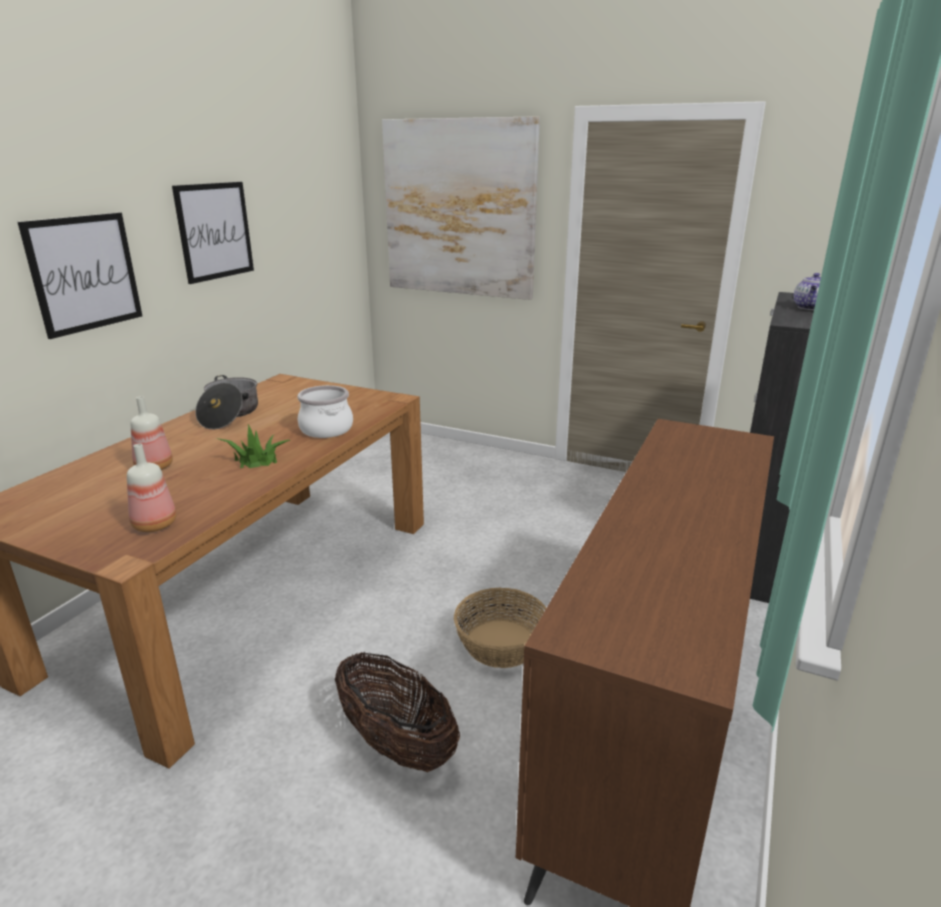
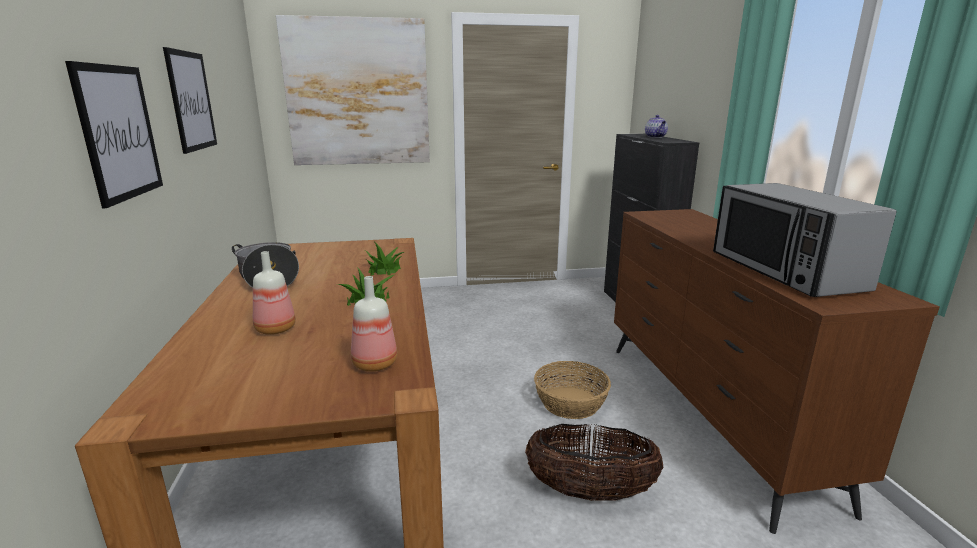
camera: 35 degrees left, 5 degrees down
(326, 429) = (384, 270): cooking pot -> potted plant
(641, 571) = (784, 271): none -> microwave

